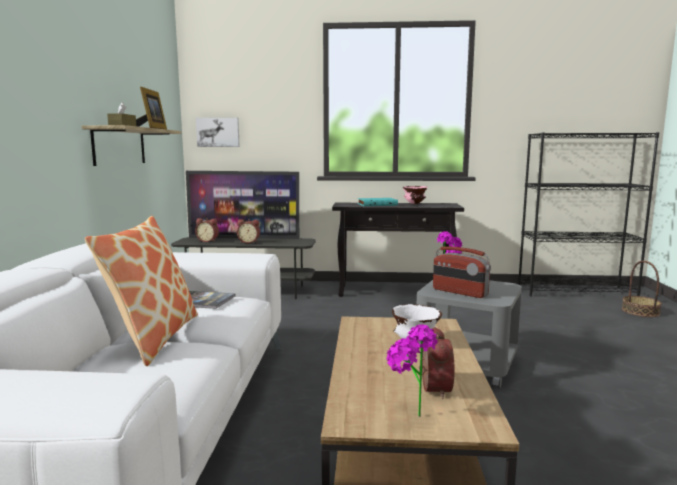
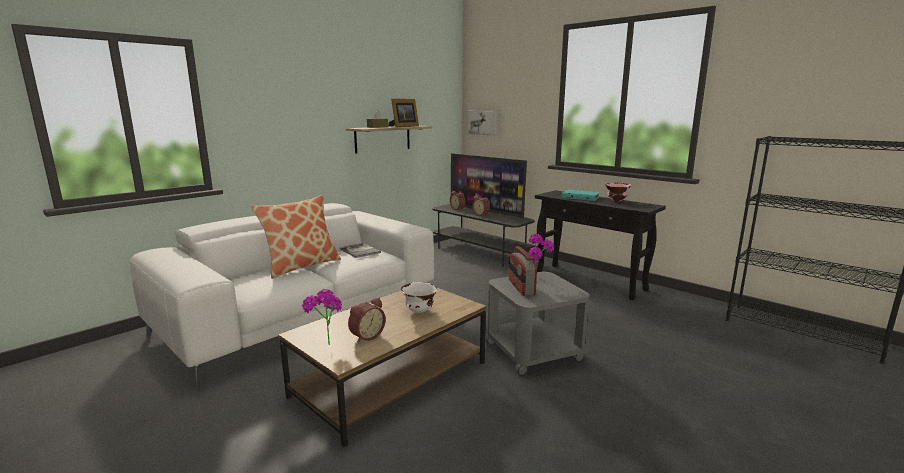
camera: 40 degrees right, 5 degrees up
(640, 311) = (841, 376): basket -> none

